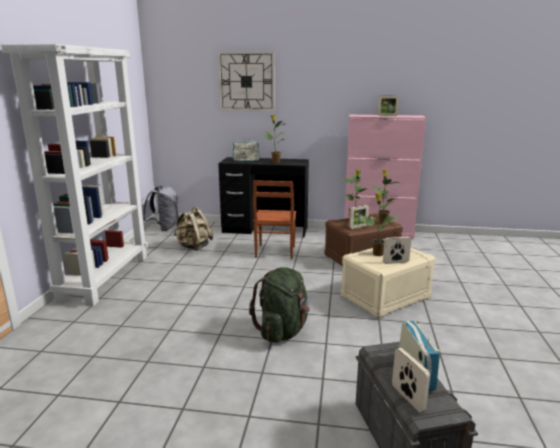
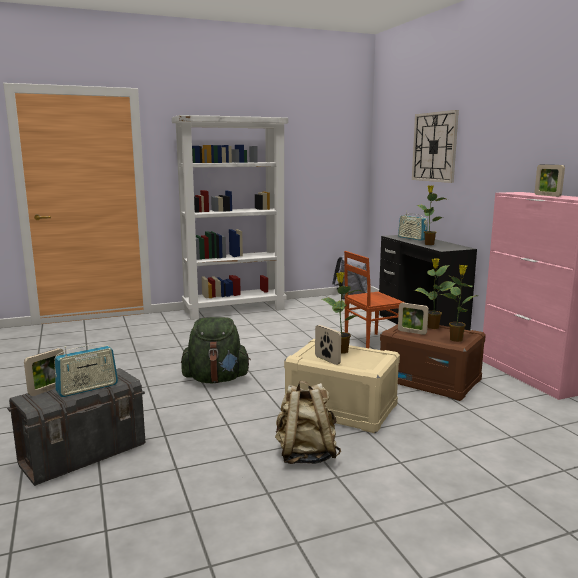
camera: 60 degrees right, 5 degrees down
(194, 247) = (328, 316): beige backpack -> beige backpack (306, 455)

